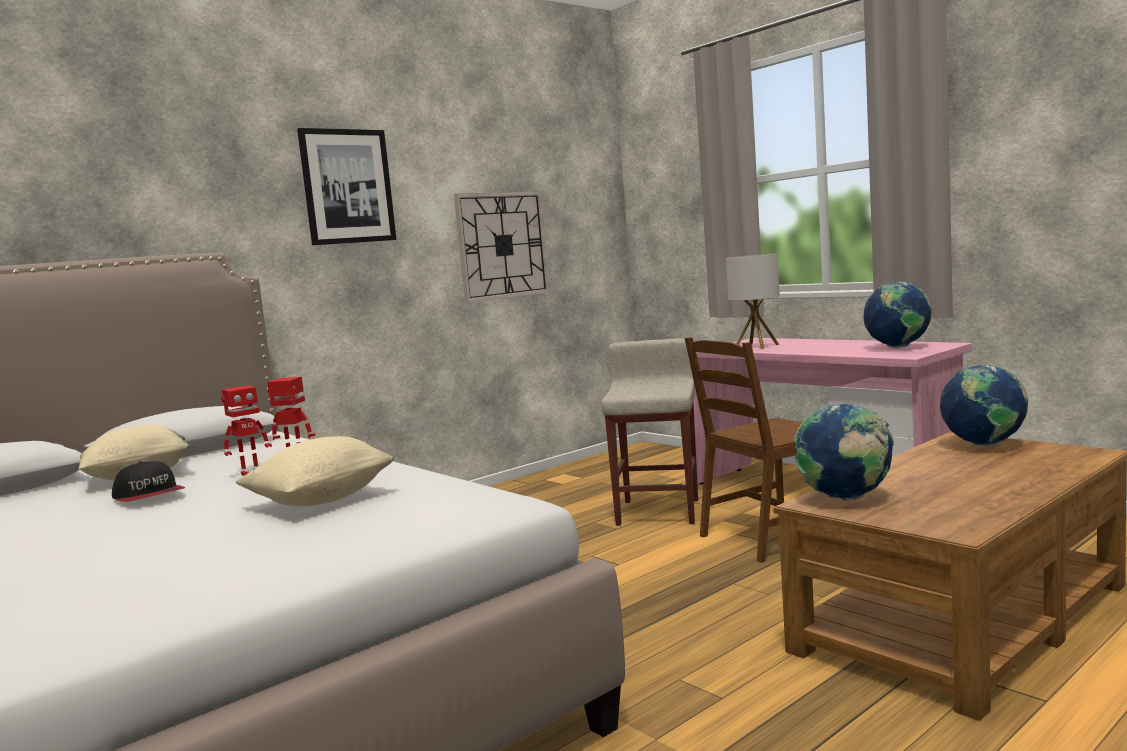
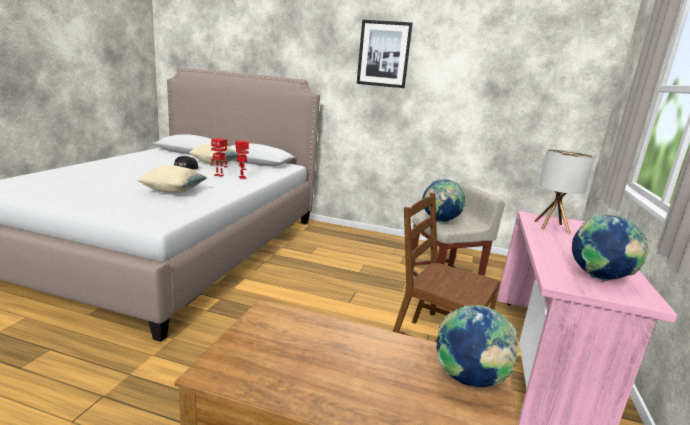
camera: 55 degrees right, 10 degrees up
(502, 245) = (481, 104): wall clock -> none
(846, 499) = (278, 322): globe -> globe (439, 221)

